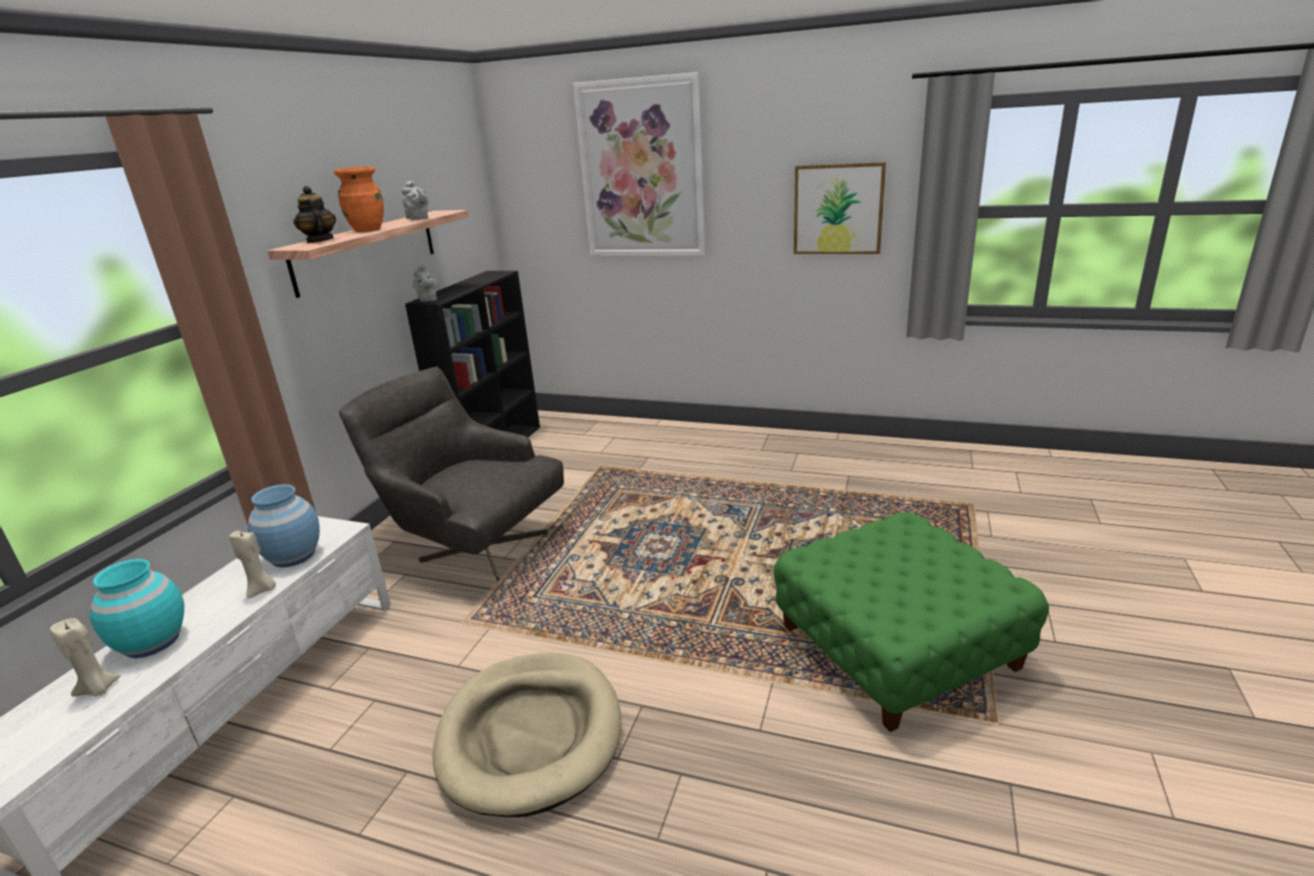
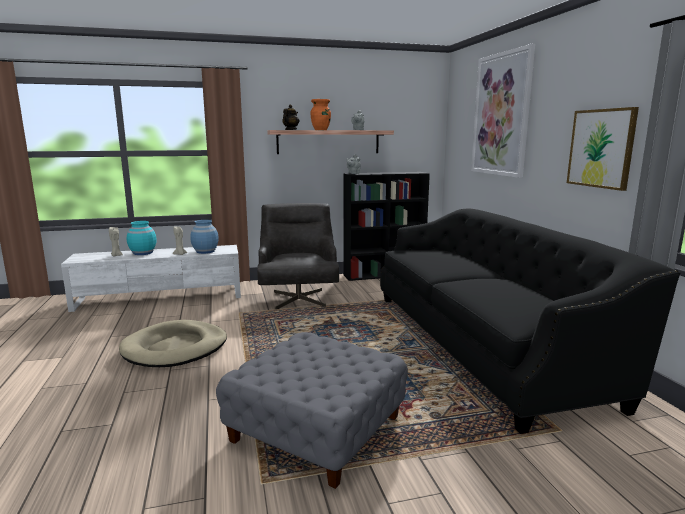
camera: 55 degrees right, 10 degrees down
(776, 471) = (481, 343): none -> black sofa
(898, 647) = (317, 429): green ottoman -> grey ottoman

